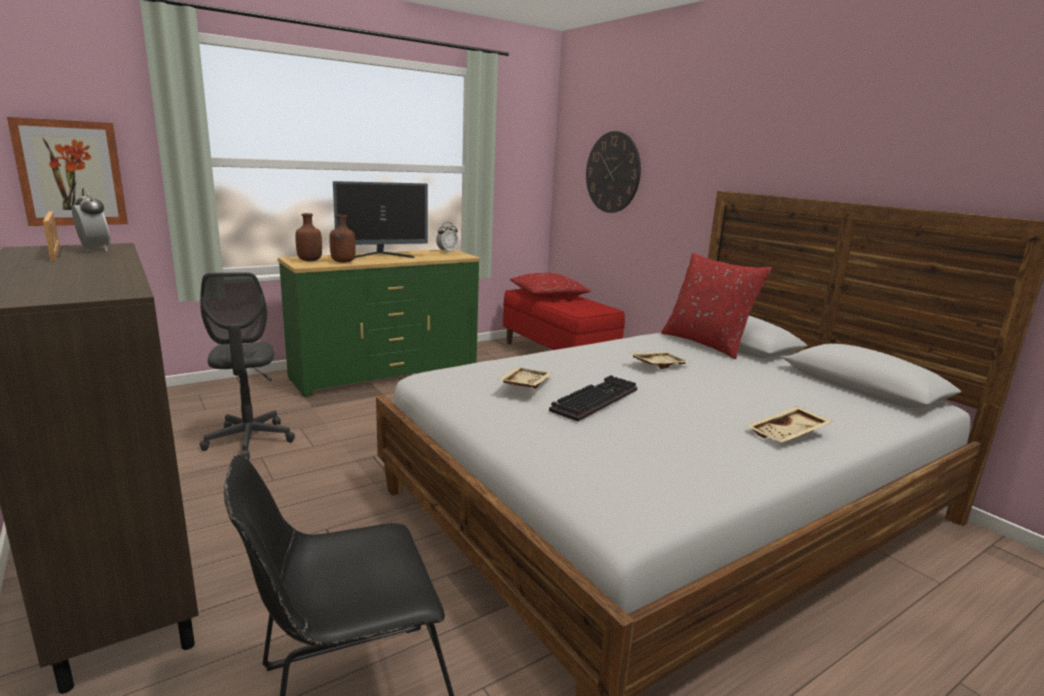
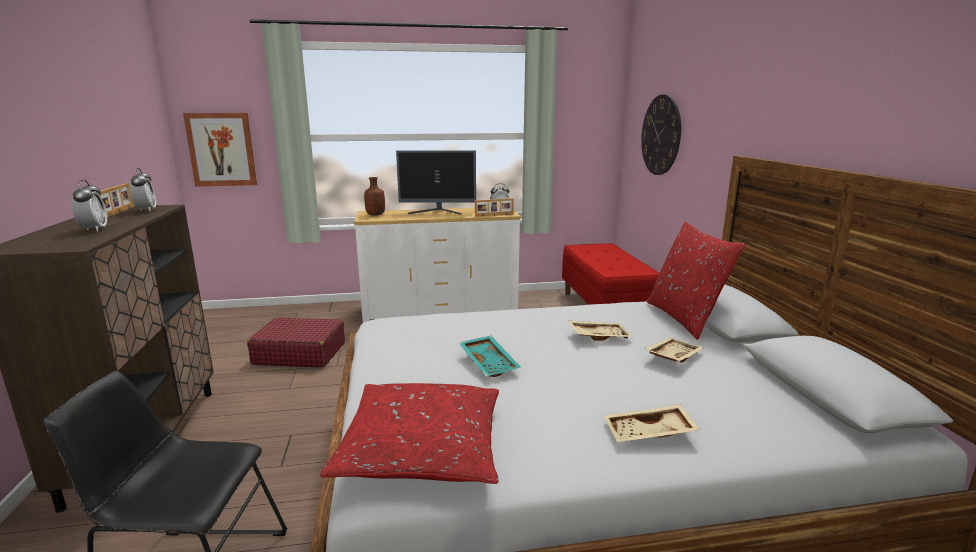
camera: 25 degrees right, 0 degrees up
(84, 273) = (94, 229): none -> alarm clock
(249, 440) = (299, 353): grey office chair -> red suitcase
(343, 262) = (398, 217): brown bottle -> none
(385, 372) = (440, 310): green dresser -> white dresser
(451, 257) = (494, 215): none -> picture frame
(524, 385) = (441, 340): beige tray -> beige tray (672, 356)
(548, 294) = (601, 252): red pillow -> red pillow (422, 448)
(594, 399) = (490, 363): keyboard -> turquoise tray

